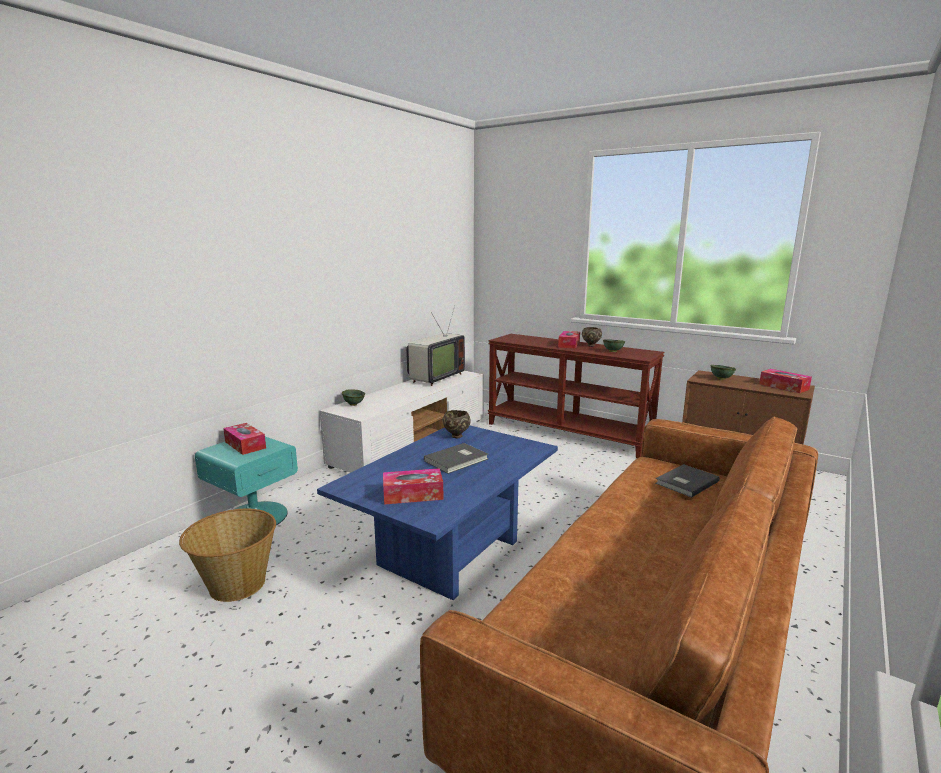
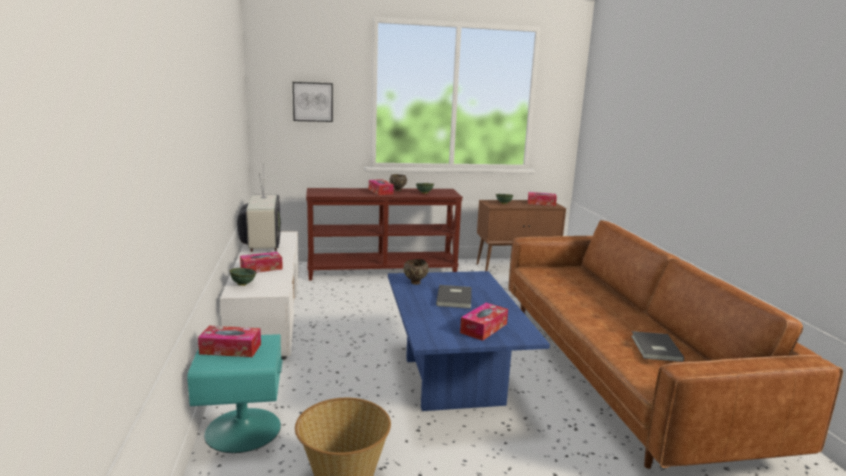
camera: 45 degrees left, 0 degrees up
(391, 396) = (261, 268): none -> tissue box
(527, 247) = (313, 102): none -> picture
(685, 482) = (566, 275): grey book -> grey book (654, 348)

